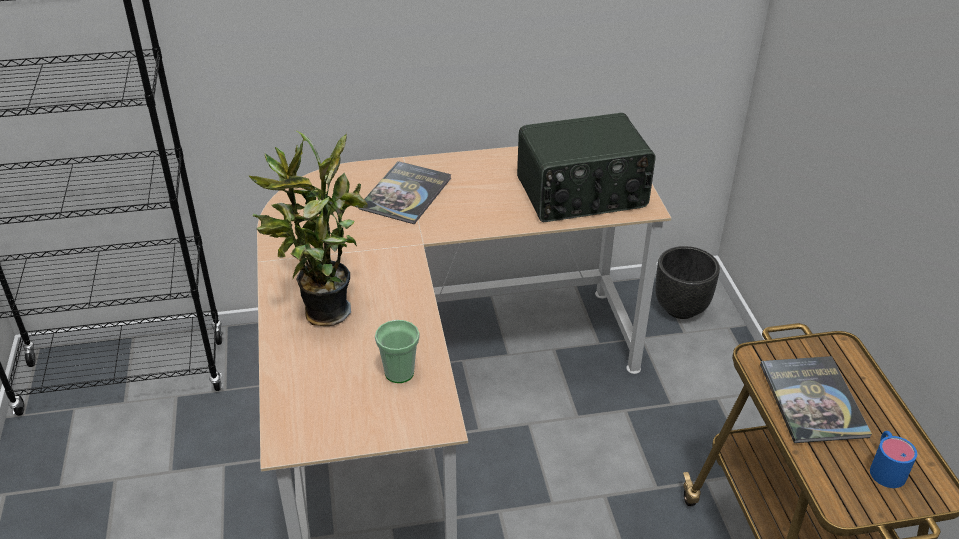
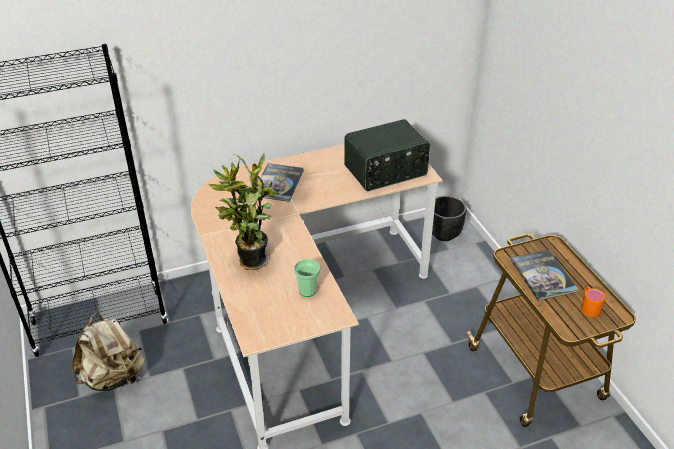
camera: 10 degrees left, 0 degrees up
(118, 464) = (113, 377): none -> beige backpack
(885, 467) = (588, 306): blue mug -> orange mug

